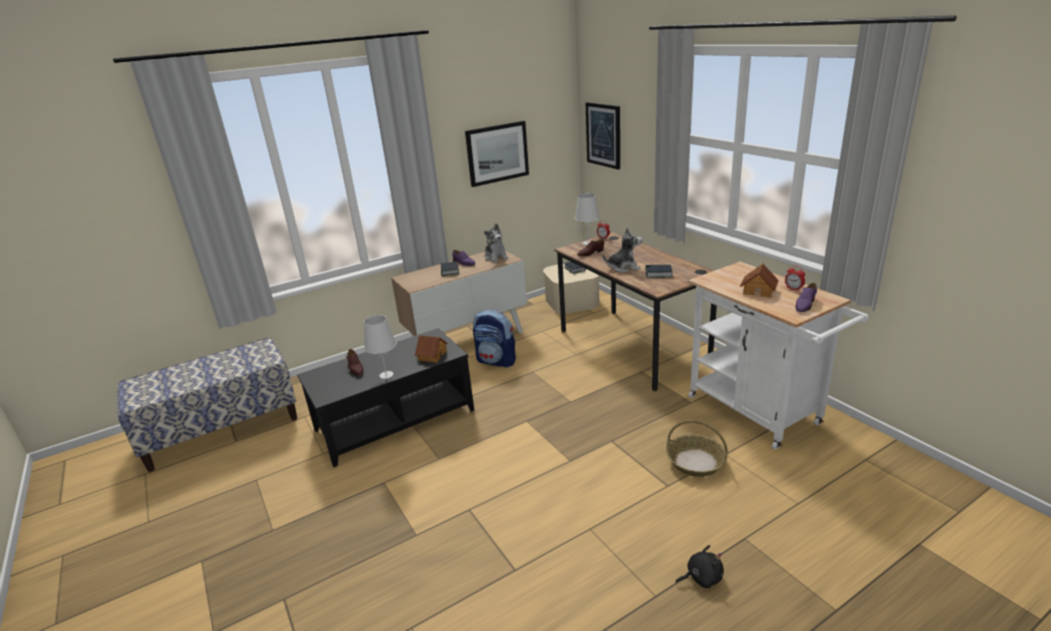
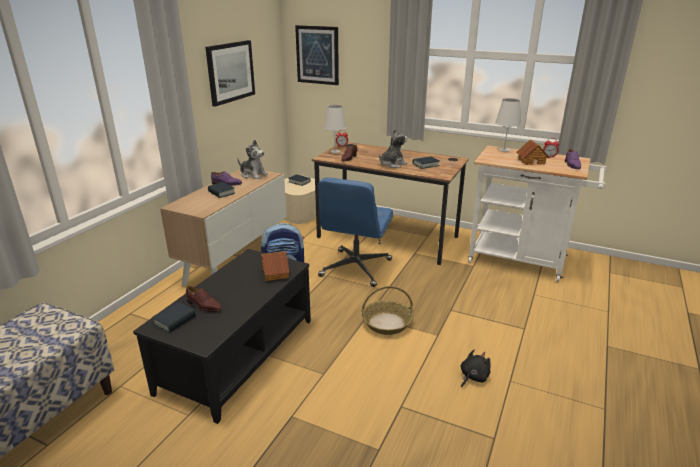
camera: 35 degrees left, 0 degrees up
(327, 374) = (175, 320): none -> book
(386, 375) = (249, 303): white table lamp -> white table lamp (504, 150)
(564, 372) = (356, 268): none -> blue office chair
(696, 462) = (523, 305): basket -> basket (387, 323)
(701, 577) = (614, 382): black plush toy -> black plush toy (473, 377)

